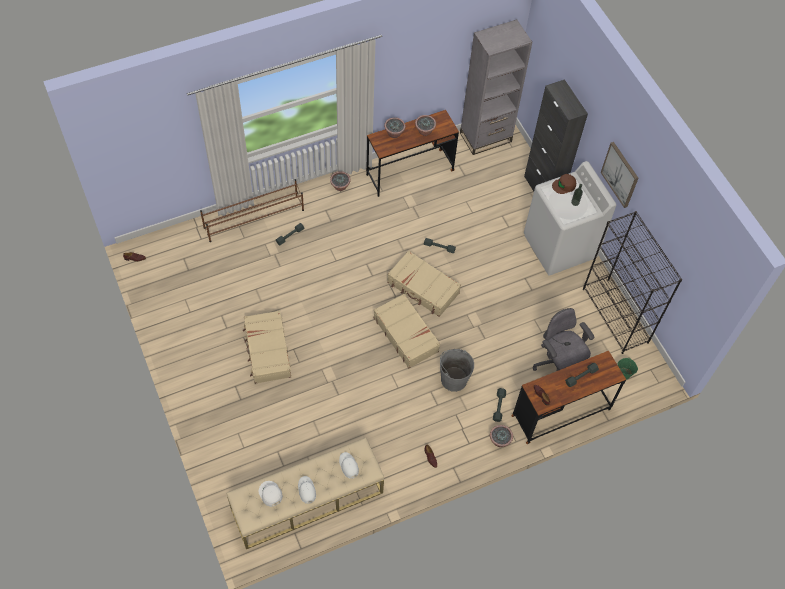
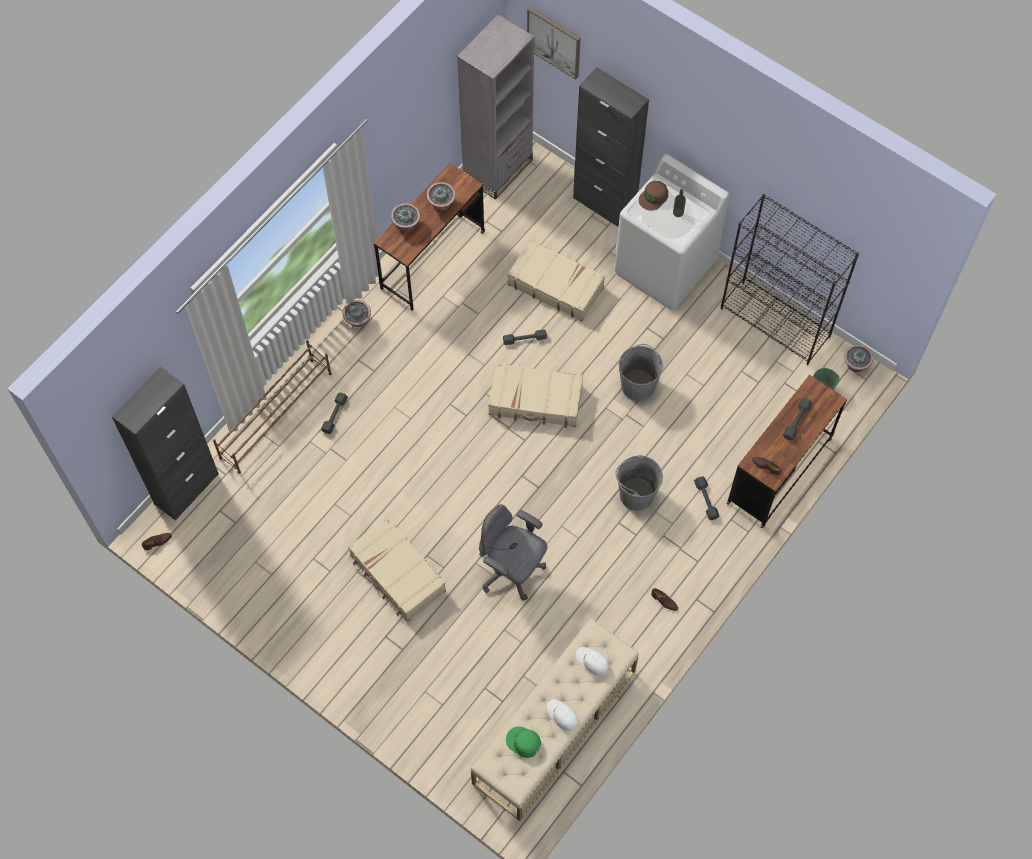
camera: 25 degrees left, 5 degrees up
(172, 236) = (186, 489): none -> black cabinet
(270, 494) = (523, 742): white cap -> green cap
(406, 334) = (549, 468): beige suitcase -> beige suitcase (556, 285)
(497, 311) = (638, 385): none -> grey bucket
(499, 441) = (730, 540): potted plant -> potted plant (855, 365)
(557, 365) = (743, 416): grey office chair -> grey office chair (511, 570)
(620, 174) = (722, 157): picture -> picture (554, 42)

